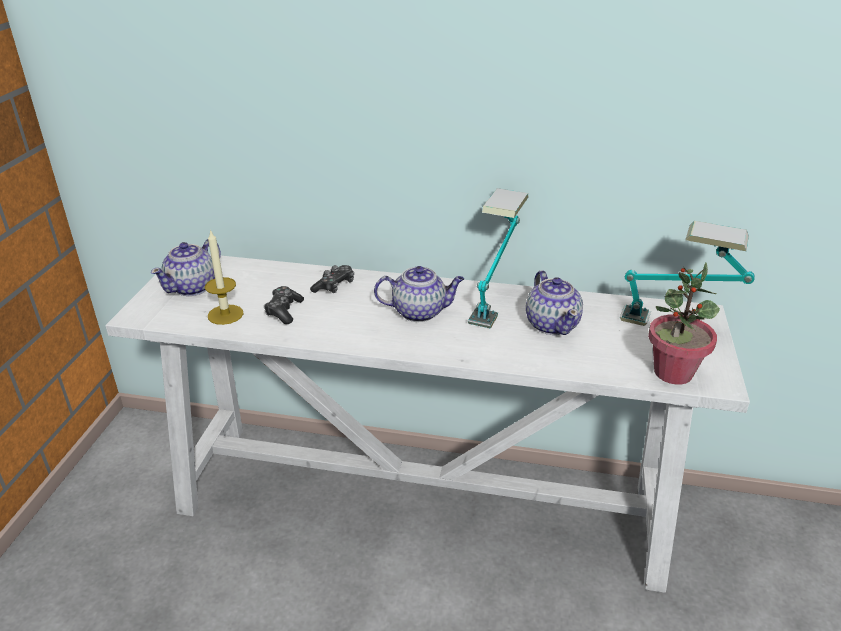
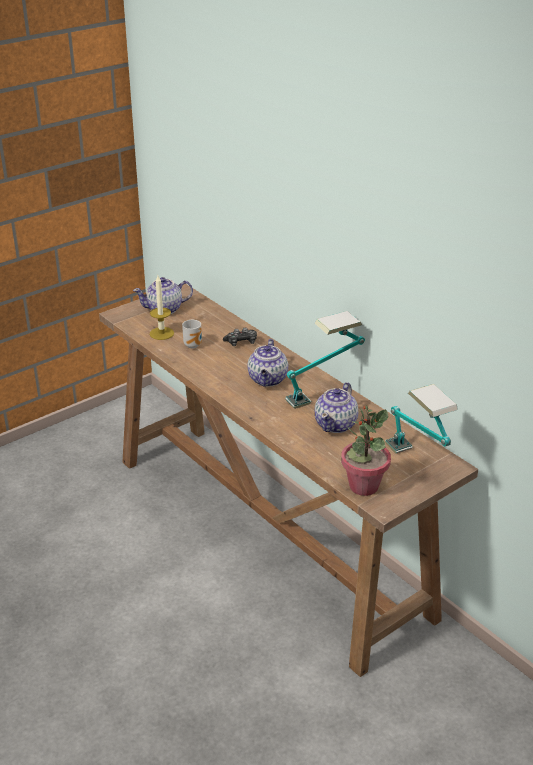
camera: 40 degrees right, 0 degrees up
(284, 311) = (194, 345): game controller -> mug
(420, 312) = (268, 380): teapot -> teapot turned 60 degrees clockwise
(423, 501) = (268, 535): white console table -> brown console table

